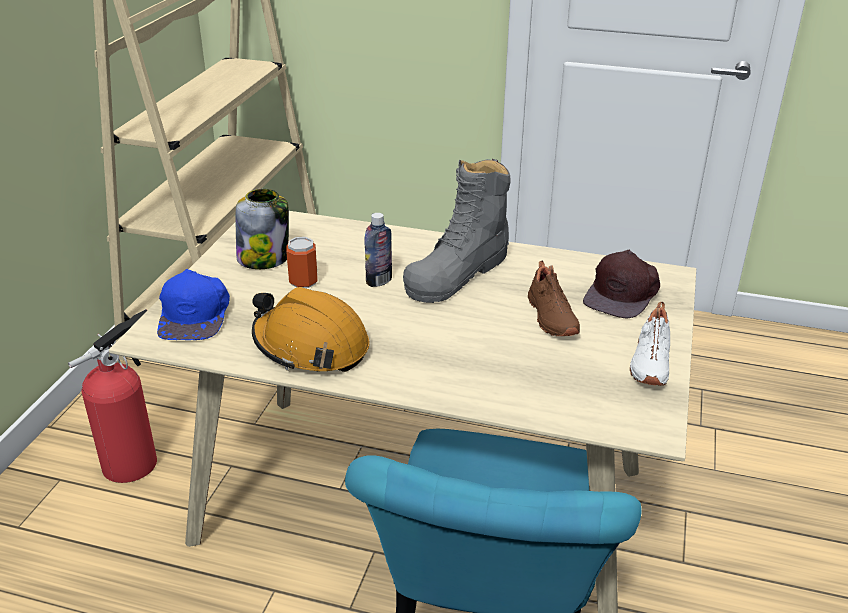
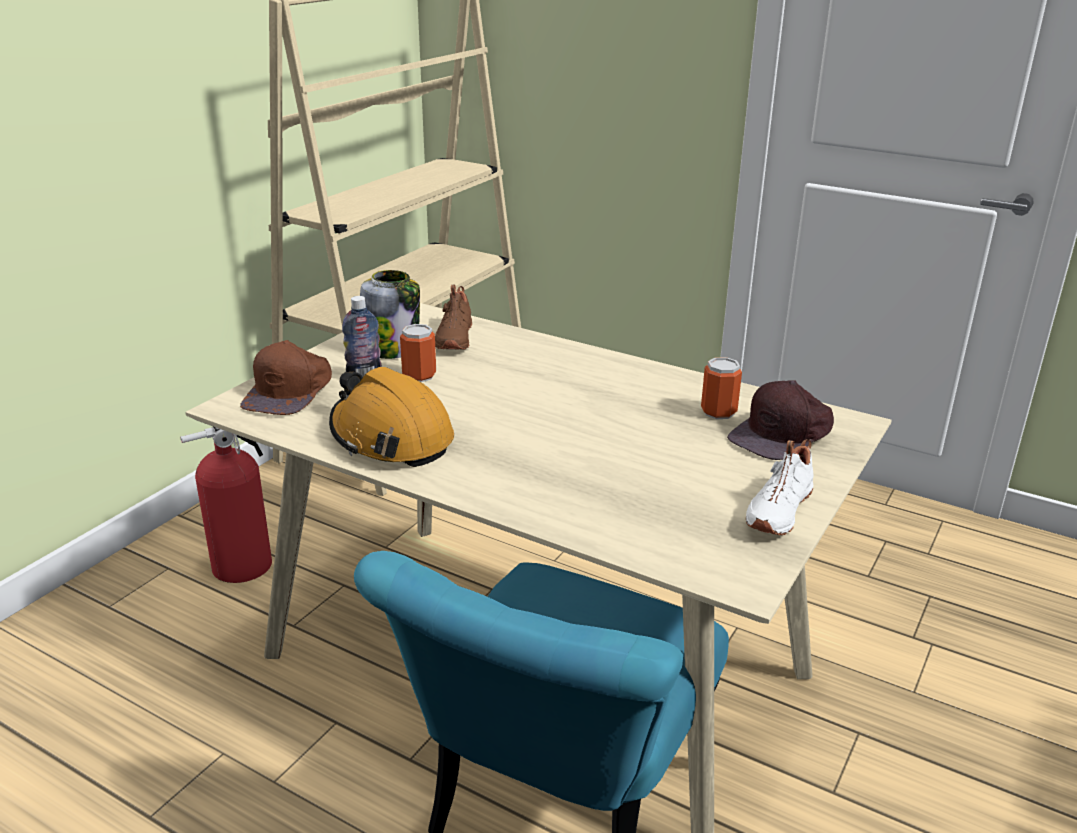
camera: 15 degrees right, 5 degrees down
(196, 314) = (290, 391): blue cap -> brown cap
(379, 281) = (501, 385): bottle -> bottle (364, 377)
(458, 273) = (595, 388): grey boot -> none
(550, 317) = (679, 446): brown shoe -> brown shoe (453, 338)
(565, 280) = (718, 412): none -> can

